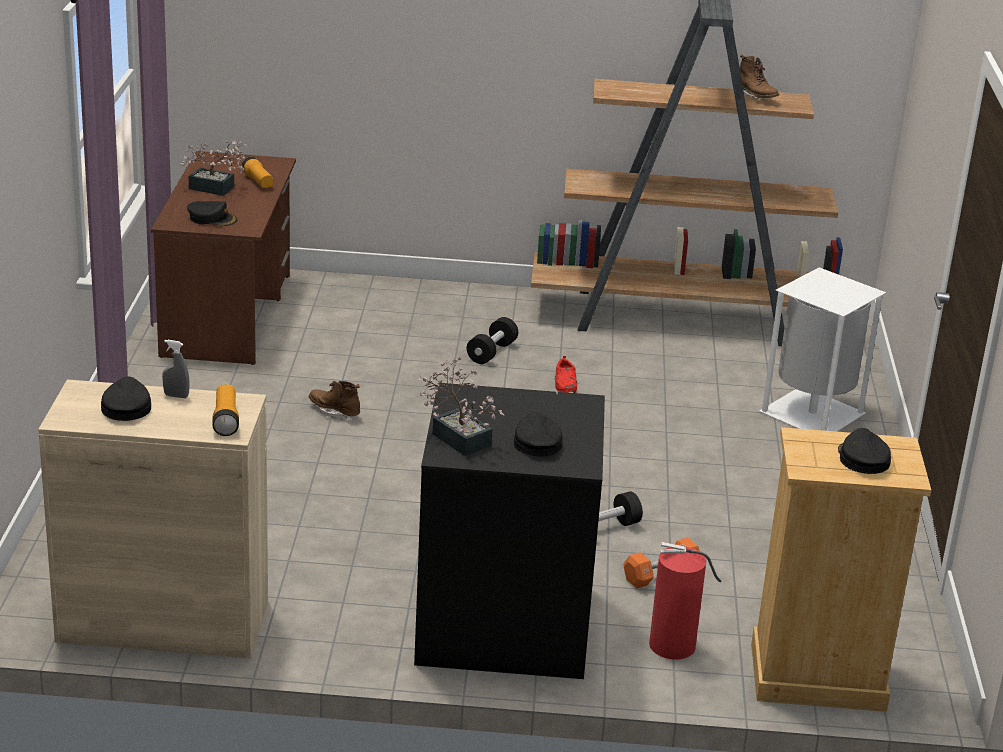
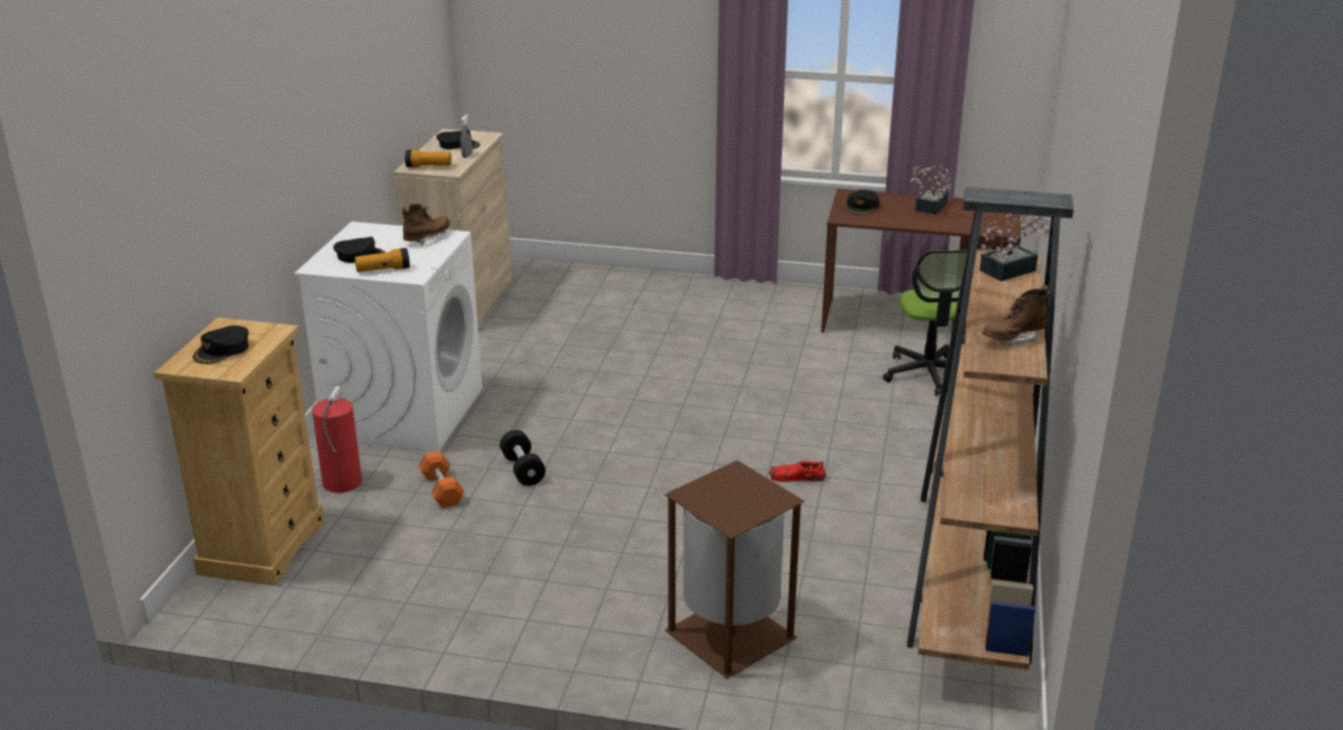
camera: 100 degrees right, 0 degrees up
(258, 182) = (952, 223): flashlight -> flashlight (383, 270)
(334, 412) = (738, 362): brown boot -> brown boot (427, 238)
(346, 315) = (928, 374): none -> office chair
(457, 436) = (383, 233): potted plant -> potted plant (1013, 269)
(491, 352) = (860, 442): black dumbbell -> none
(502, 625) = (404, 412): black washing machine -> white washing machine
(814, 413) = (730, 636): white trash can -> brown trash can
(862, 459) = (222, 350): black cap -> black cap turned 120 degrees clockwise

